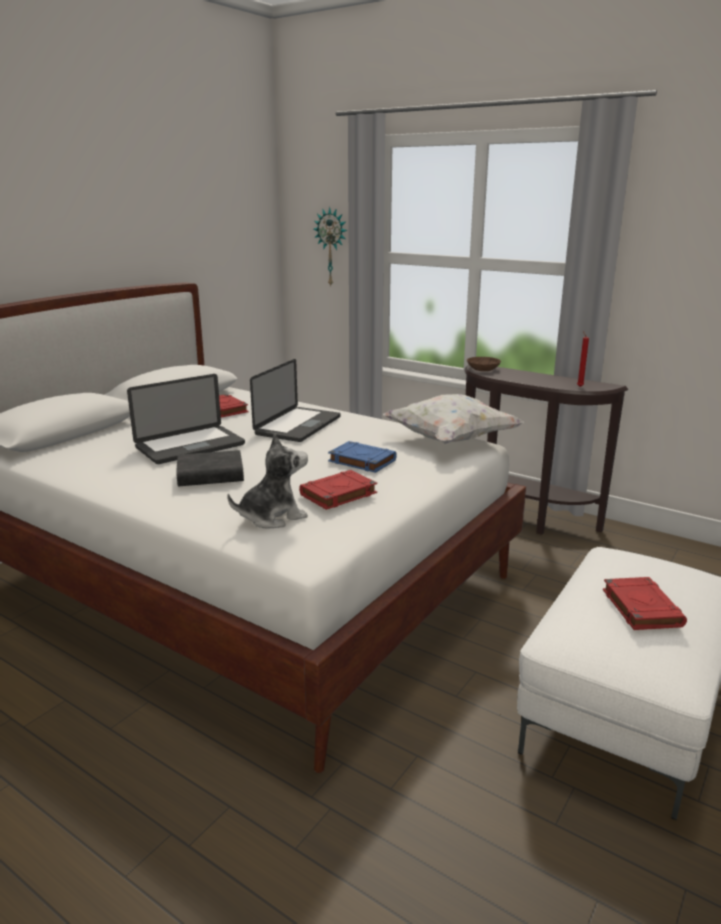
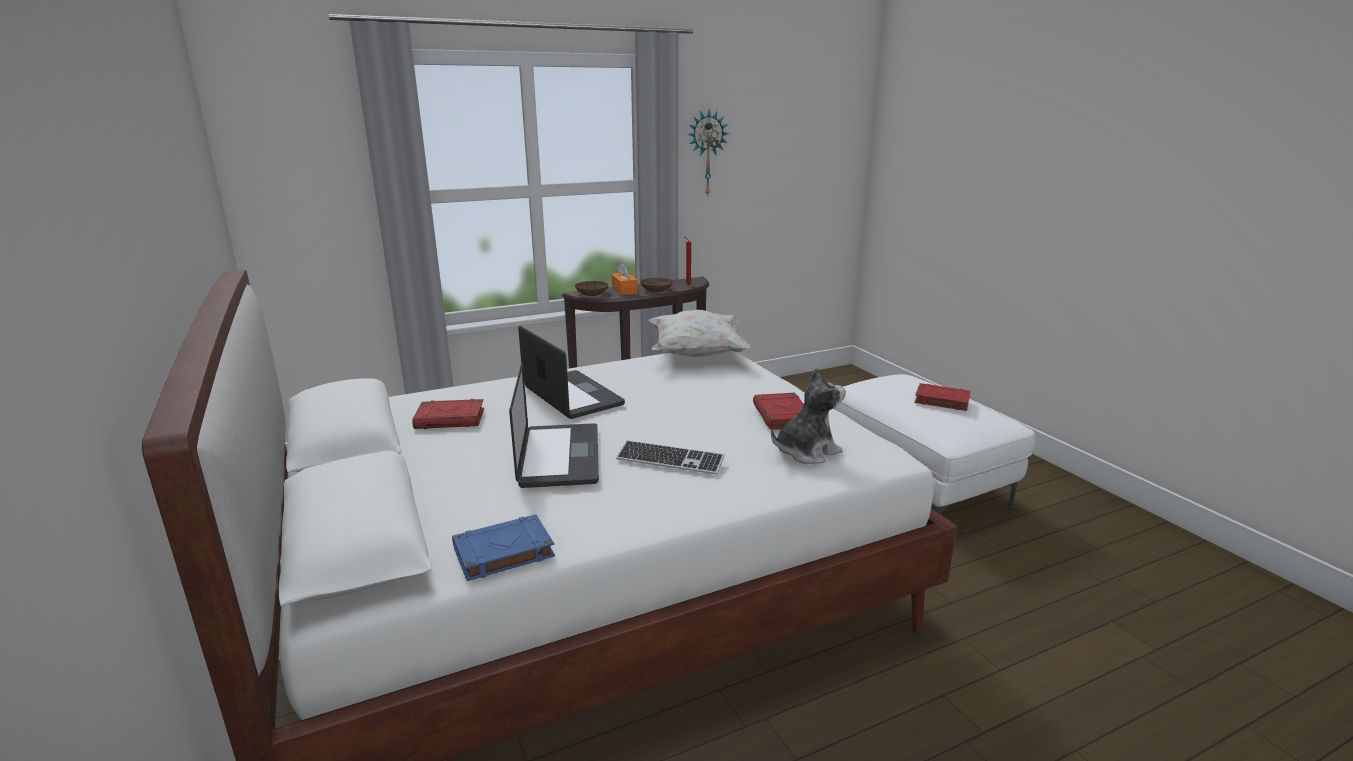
camera: 60 degrees left, 0 degrees up
(210, 475) = (670, 460): black book -> keyboard
(272, 517) = (806, 451): plush toy -> plush toy turned 60 degrees clockwise
(332, 247) = (327, 193): wall clock -> wall clock (706, 153)
(361, 461) = (705, 393): blue book -> blue book (502, 553)
(513, 374) = (624, 290): none -> orange tissue box
(539, 381) = (657, 290): none -> brown bowl

